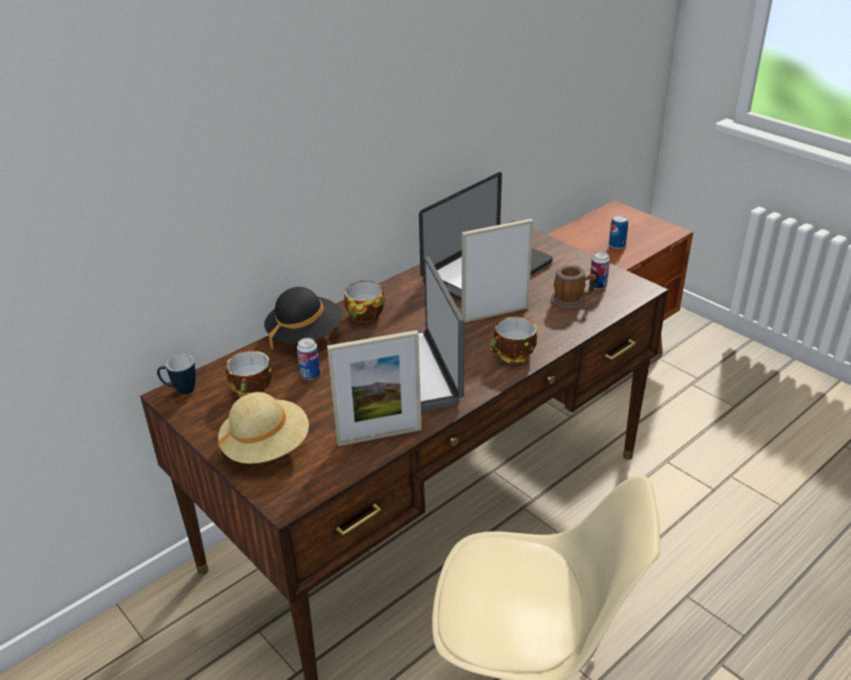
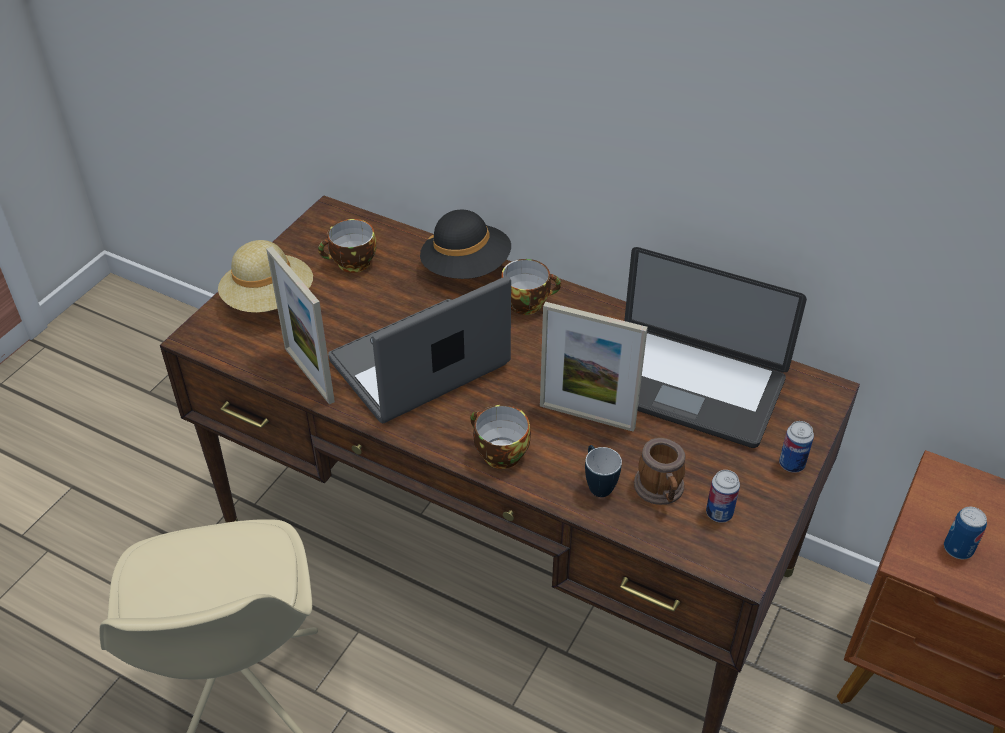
camera: 70 degrees right, 10 degrees up
(180, 390) = (339, 216): mug -> mug (597, 484)
(310, 375) = (395, 294): can -> can (791, 464)
(495, 314) = (587, 416): picture frame -> picture frame turned 150 degrees clockwise

